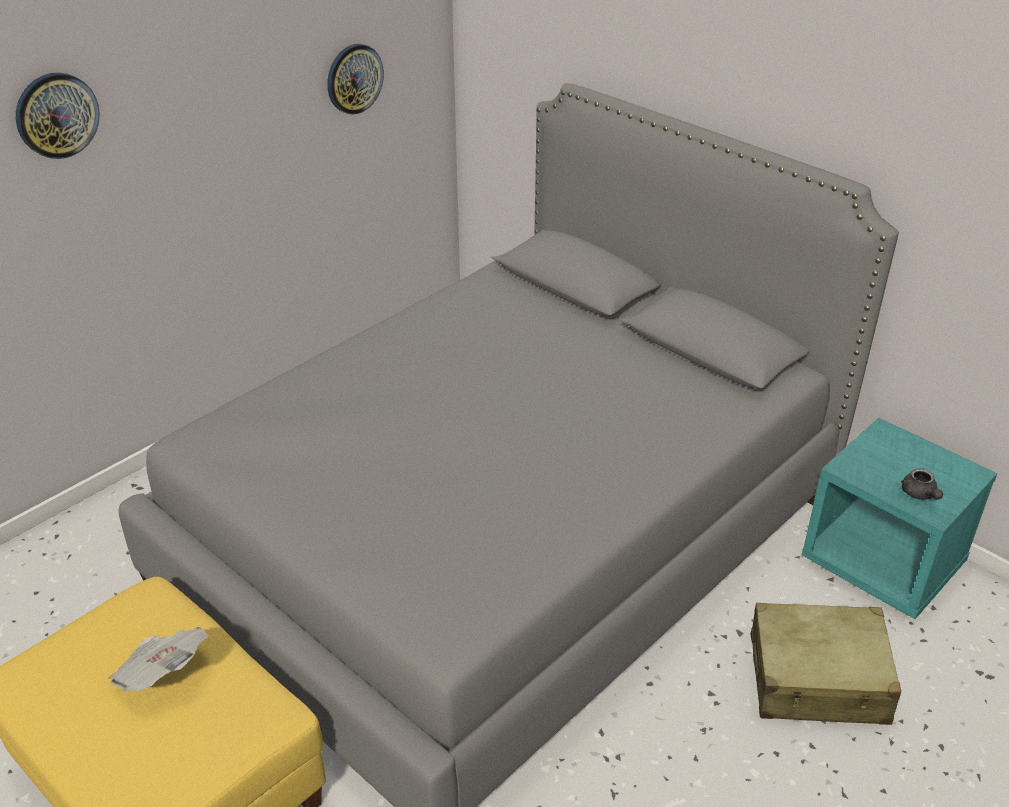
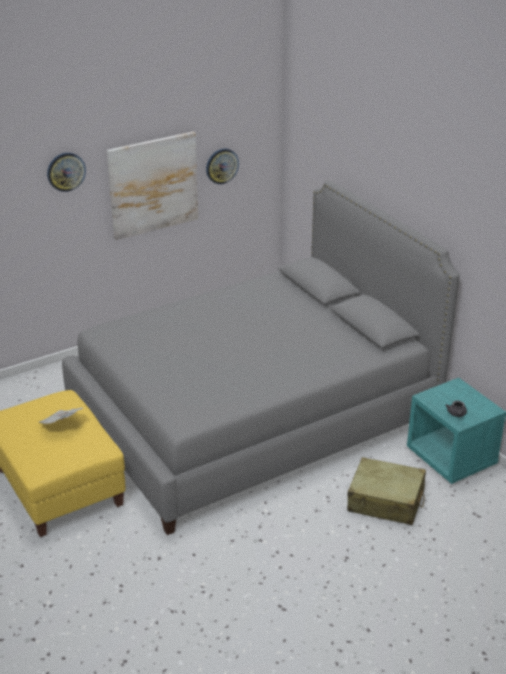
camera: 15 degrees right, 5 degrees down
(235, 127) = (153, 185): none -> picture

